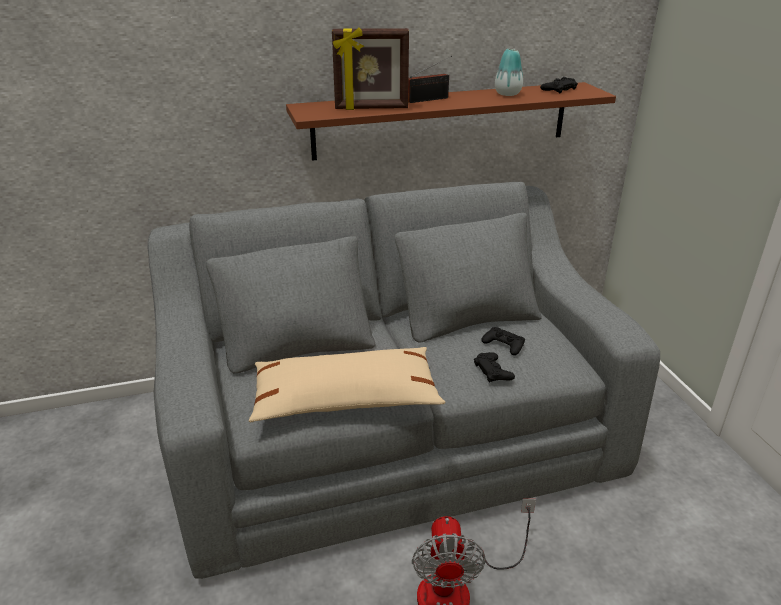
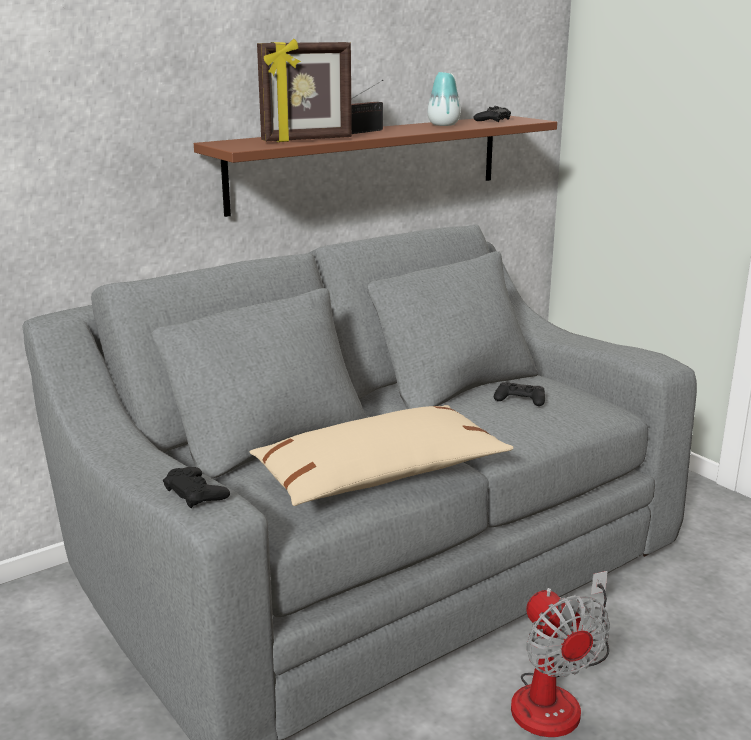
camera: 20 degrees left, 10 degrees down
(493, 371) = (528, 423): black game controller -> black game controller (196, 493)

